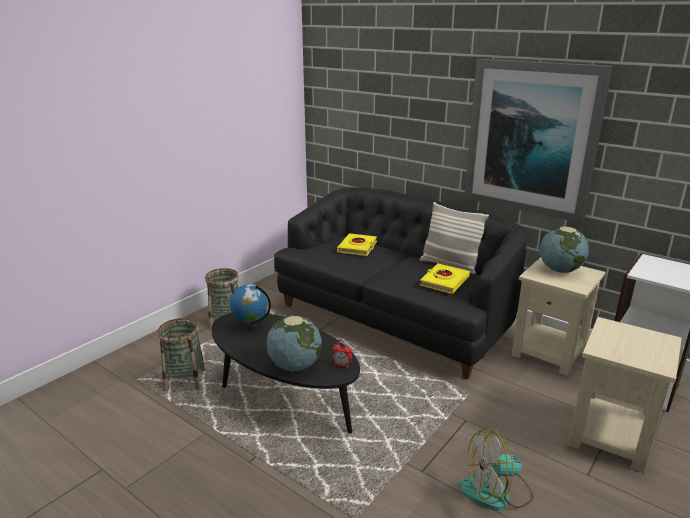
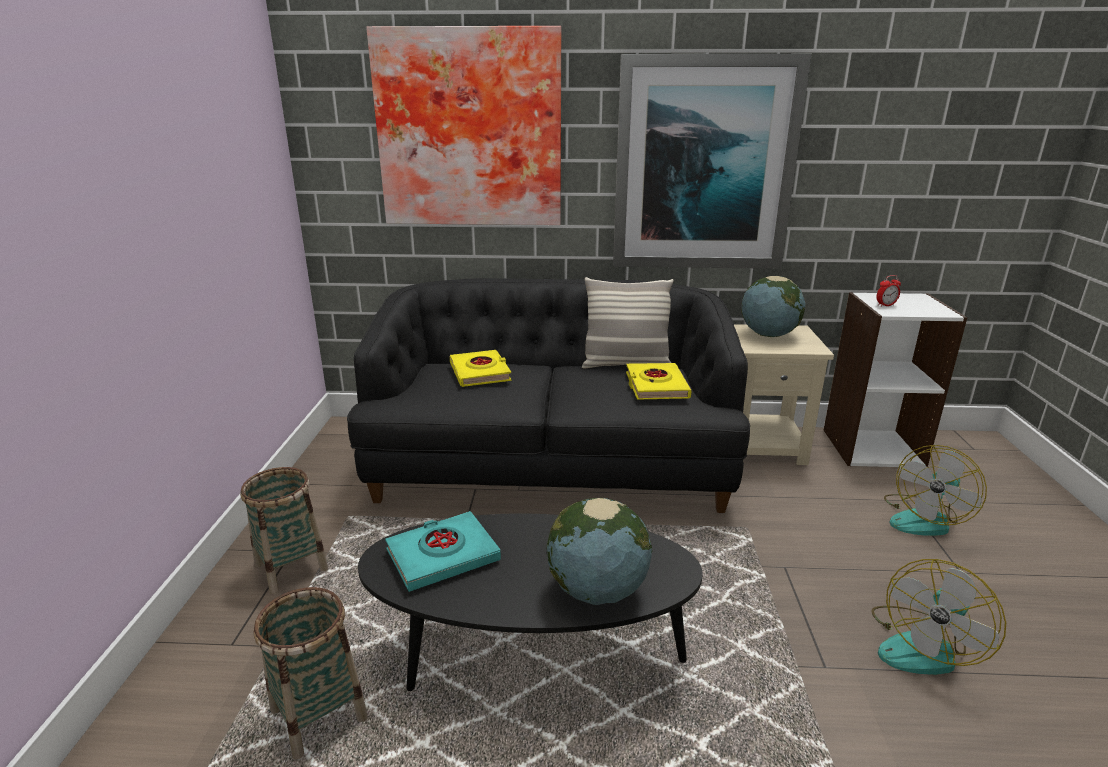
camera: 35 degrees left, 0 degrees up
(251, 327) = (442, 556): globe -> turquoise book
(341, 365) = (659, 557): alarm clock -> alarm clock (885, 305)
(391, 98) = (470, 130): none -> picture
(610, 438) = (924, 519): beige side table -> fan

